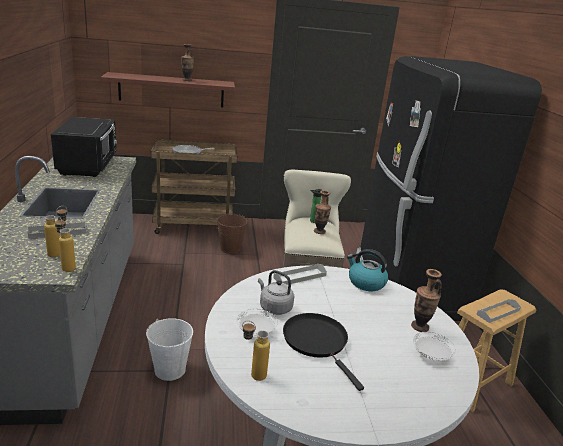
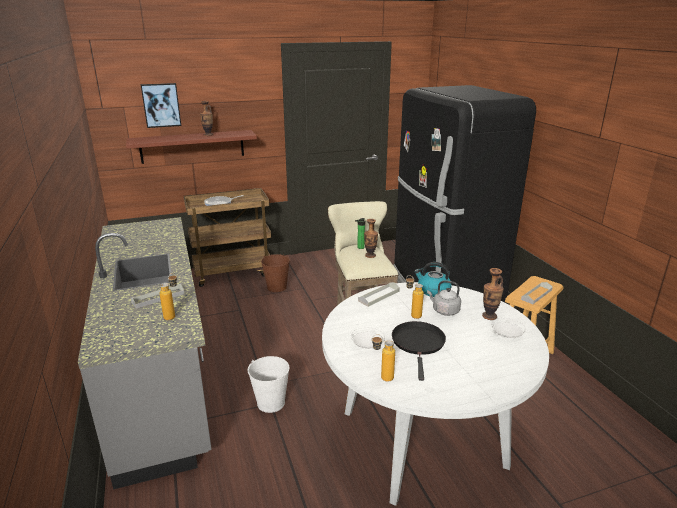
camera: 10 degrees left, 0 degrees up
(66, 266) = (187, 325): bottle -> bottle (412, 314)
(89, 166) = (143, 233): black microwave -> none
(145, 43) = (161, 105): none -> picture
(274, 307) = (371, 324): grey kettle -> grey kettle (444, 311)
(317, 342) = (418, 344): black frying pan -> black frying pan turned 45 degrees clockwise

